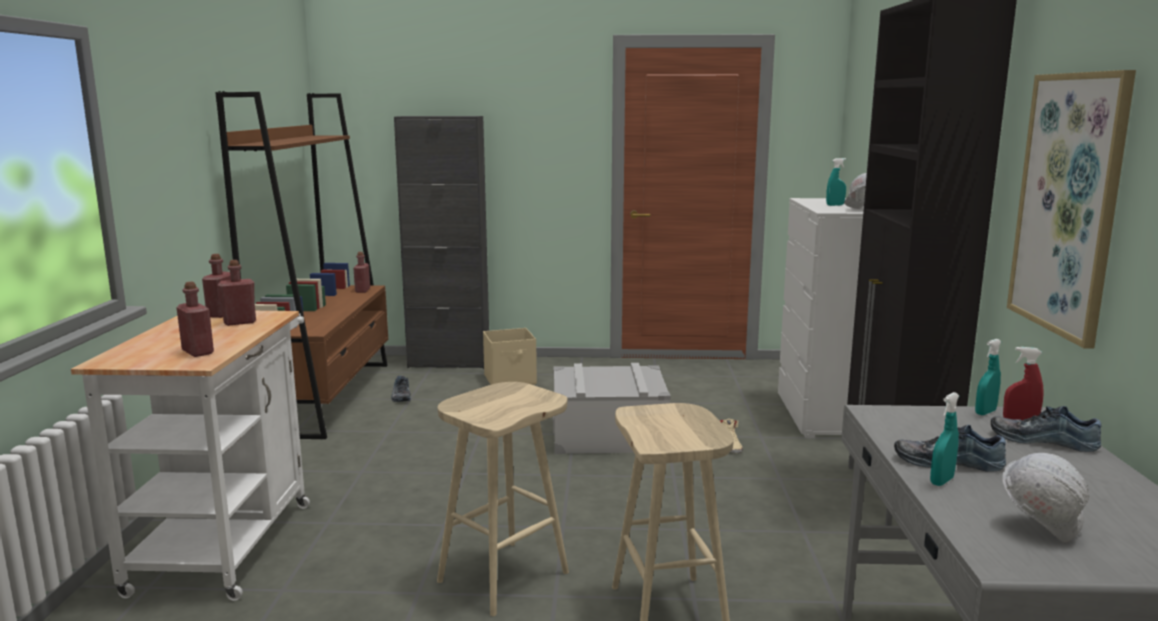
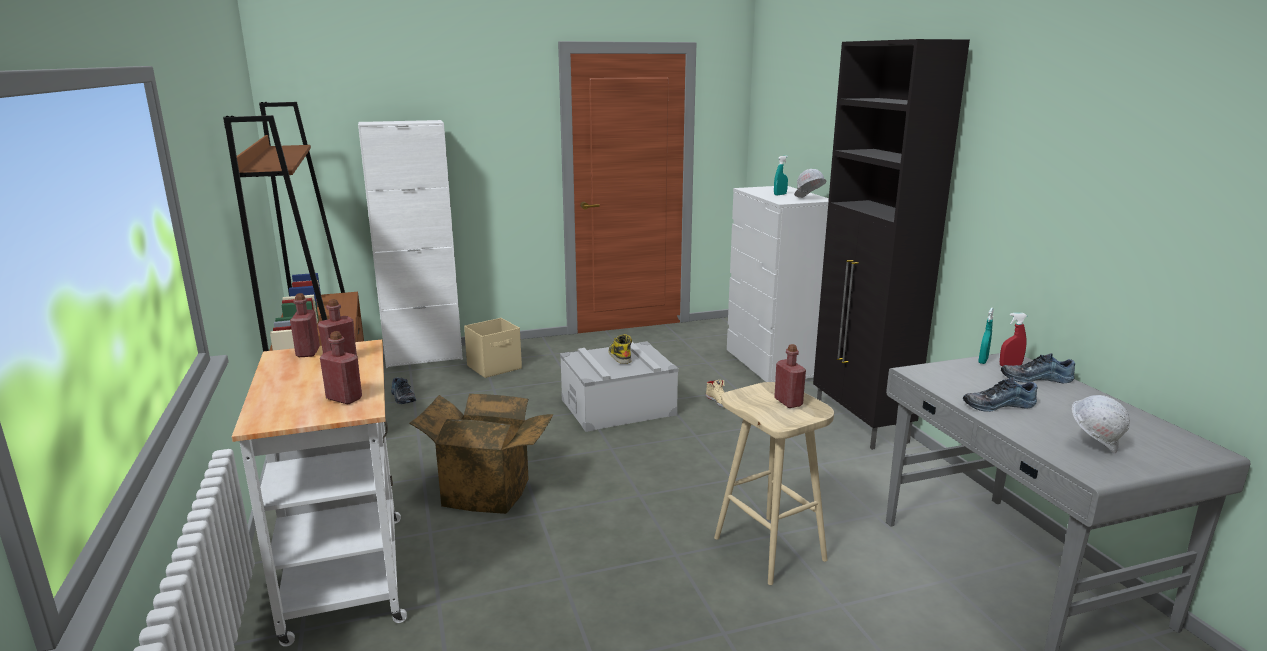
camera: 20 degrees left, 5 degrees up
(362, 290) = (341, 299): red bottle -> red bottle (788, 402)
(413, 494) = (489, 490): none -> cardboard box
(449, 363) = (423, 357): black cabinet -> white cabinet
(503, 575) = (623, 547): beige stool -> none
(614, 376) = (619, 356): none -> boot
(941, 481) = (1008, 421): turquoise spray bottle -> none
(1069, 204) = (1027, 204): picture -> none

